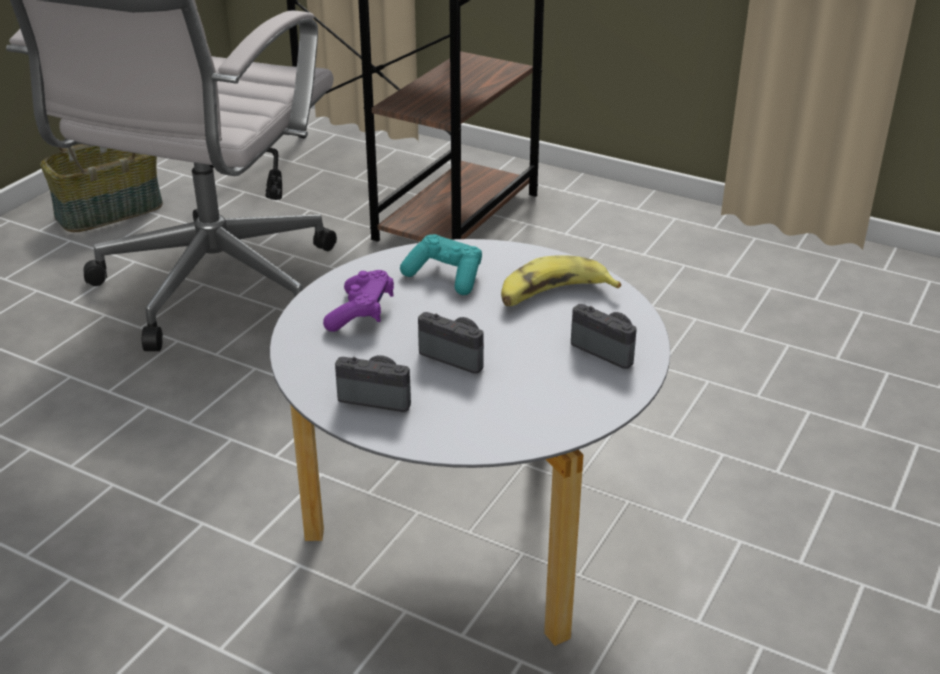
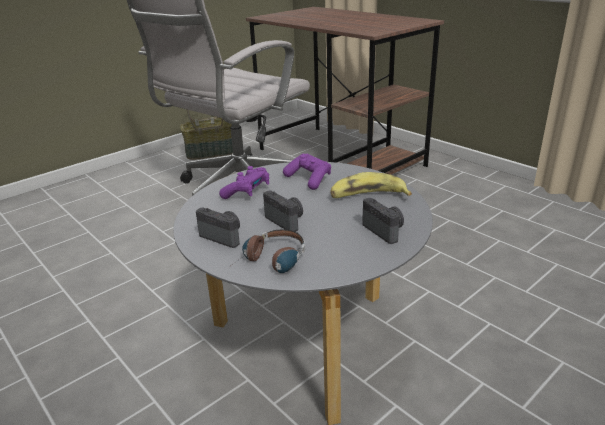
camera: 20 degrees right, 5 degrees down
(445, 276) = (309, 179): turquoise game controller -> purple game controller
(476, 426) = (270, 263): none -> headphones

